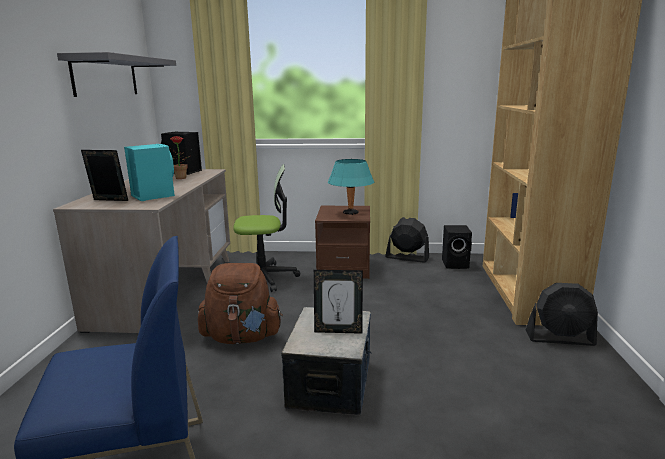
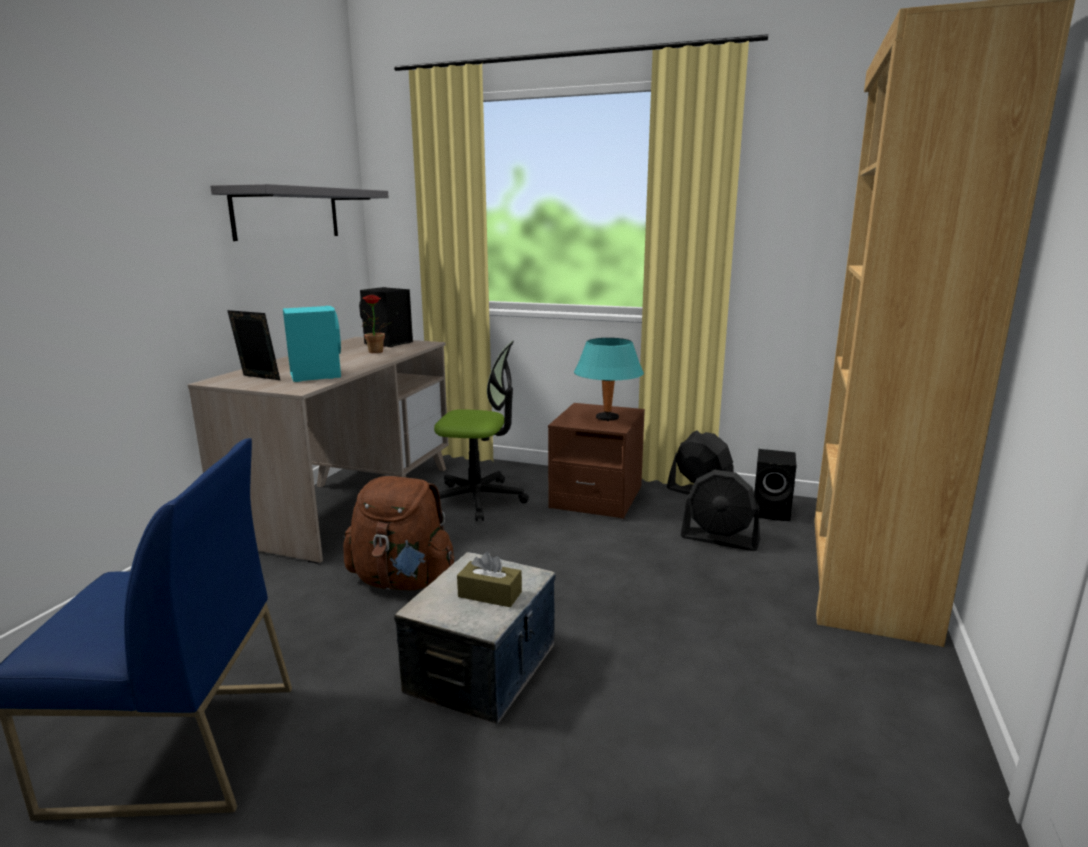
camera: 15 degrees right, 0 degrees up
(338, 330) = (490, 594): picture frame -> brown tissue box
(560, 338) = (881, 660): black fan -> black fan (720, 539)

